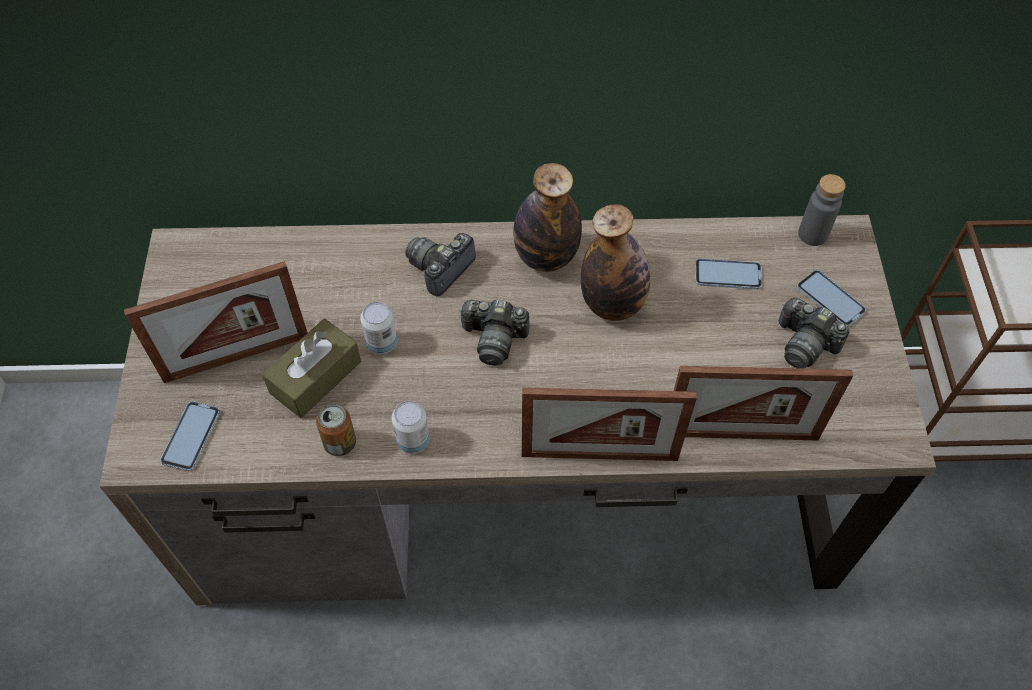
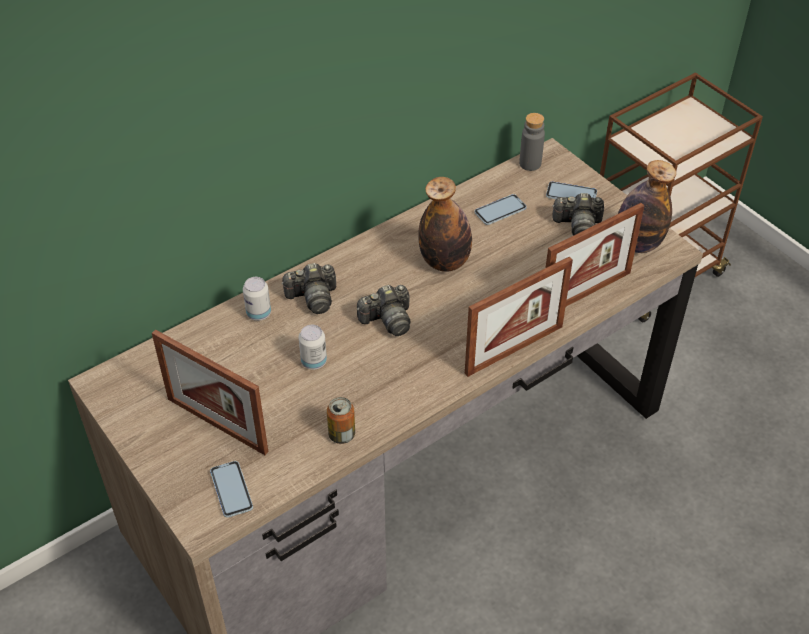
camera: 35 degrees left, 10 degrees down
(236, 357) = (217, 425): picture frame -> picture frame turned 90 degrees clockwise
(315, 377) = (287, 406): brown tissue box -> none
(413, 440) = (389, 406): can -> can (259, 313)
(441, 269) = (313, 298): camera -> camera turned 105 degrees counterclockwise
(546, 257) = (377, 256): bottle -> bottle (637, 244)

